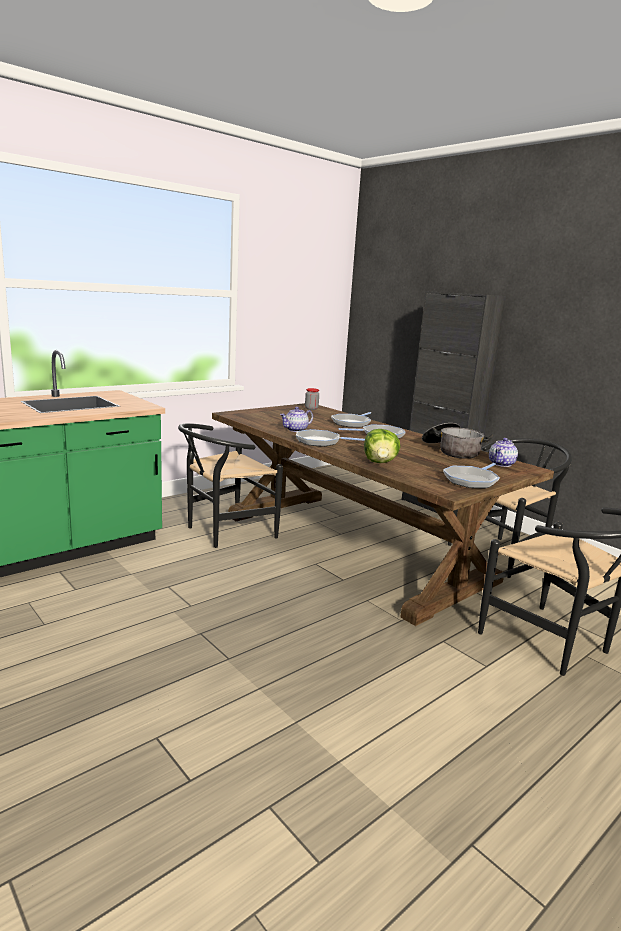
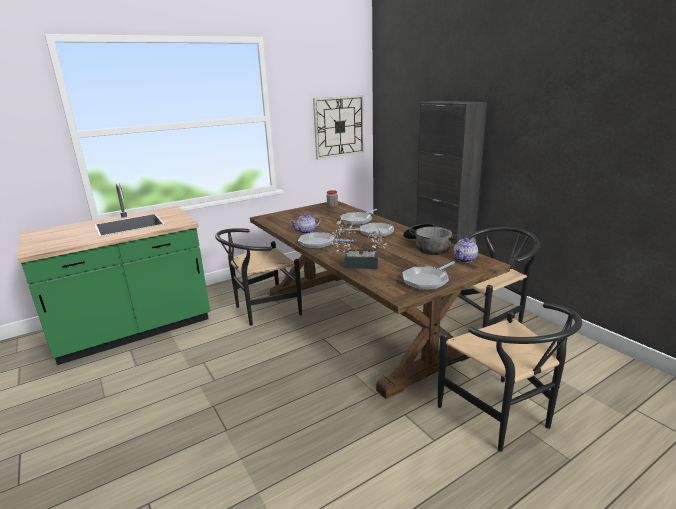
camera: 10 degrees right, 5 degrees up
(313, 315) = (339, 126): none -> wall clock
(380, 462) = (357, 264): lettuce -> potted plant

